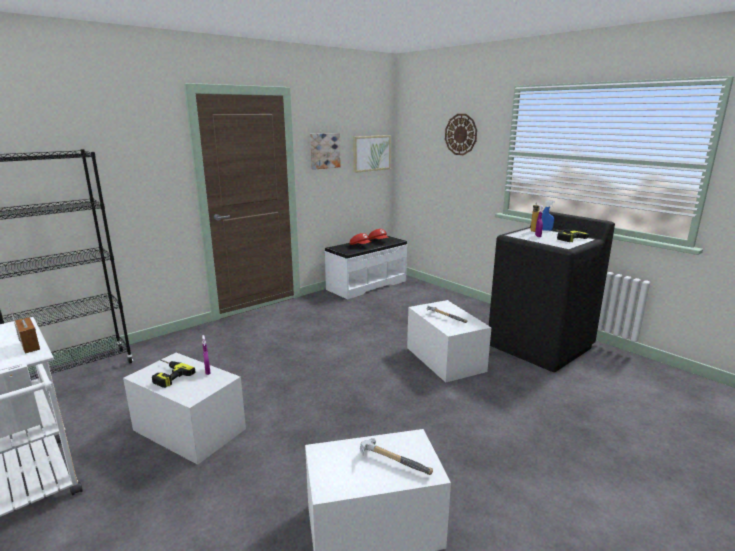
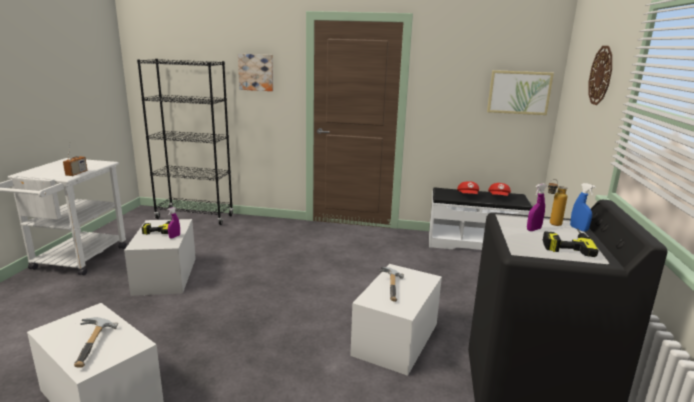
camera: 50 degrees right, 0 degrees up
(324, 150) = (448, 83): picture -> picture (256, 72)

